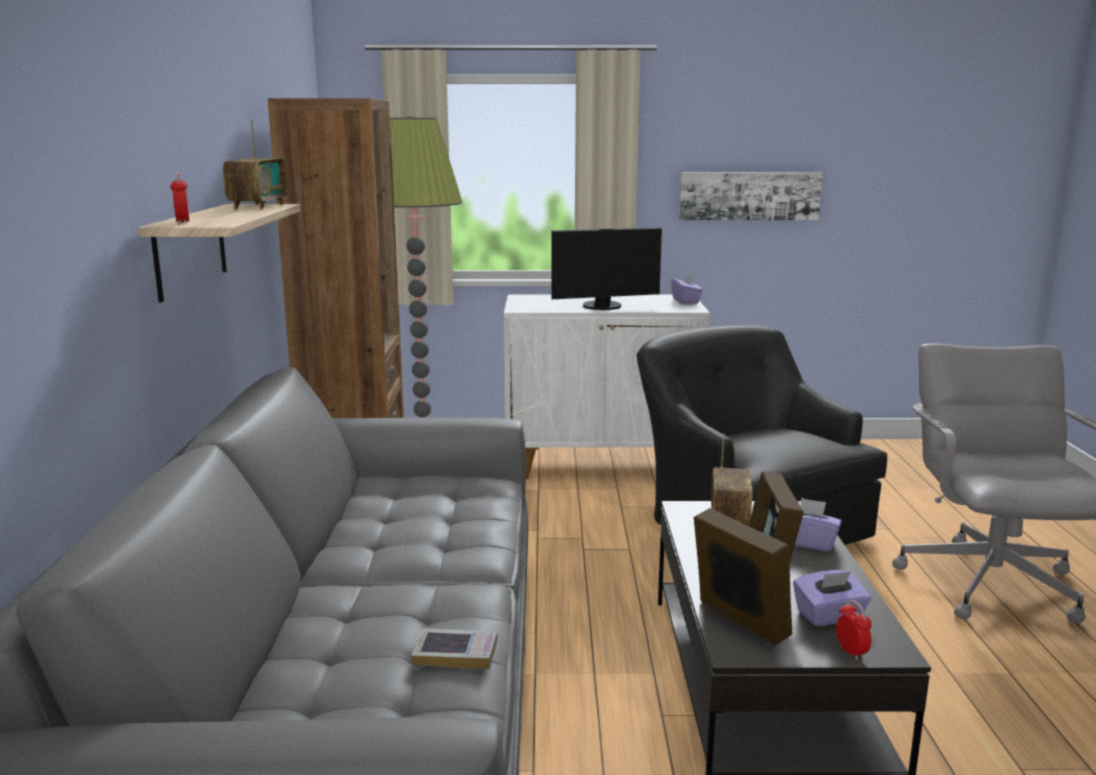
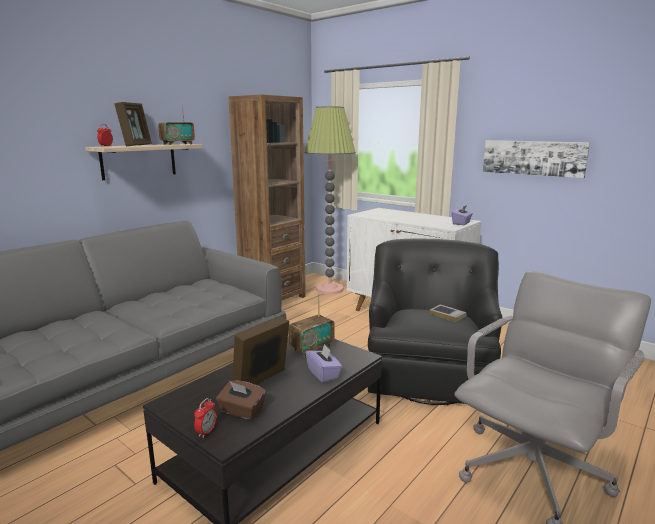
camera: 40 degrees right, 0 degrees up
(456, 654) = (70, 351): book -> book (447, 315)
(603, 307) = (404, 219): monitor -> none
(738, 621) = (199, 392): picture frame -> picture frame (136, 145)
(830, 616) = (241, 411): purple tissue box -> brown tissue box

